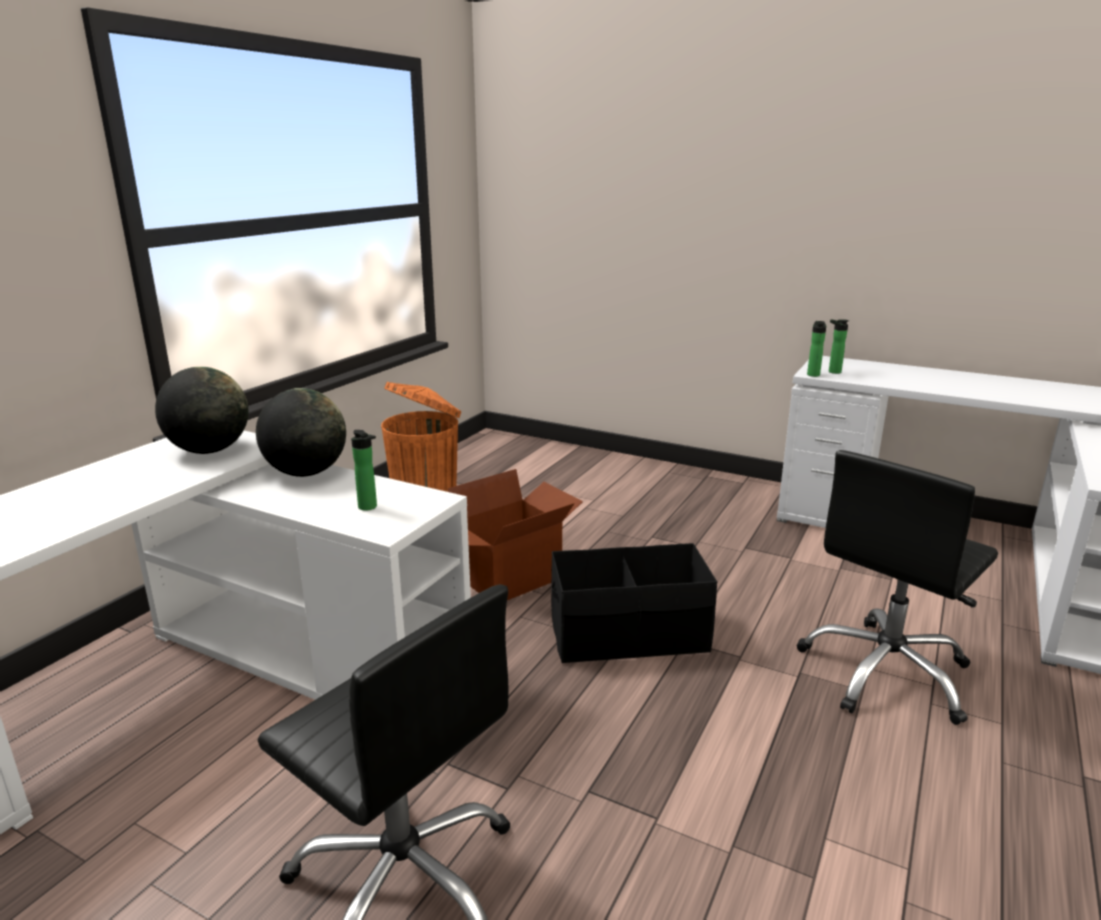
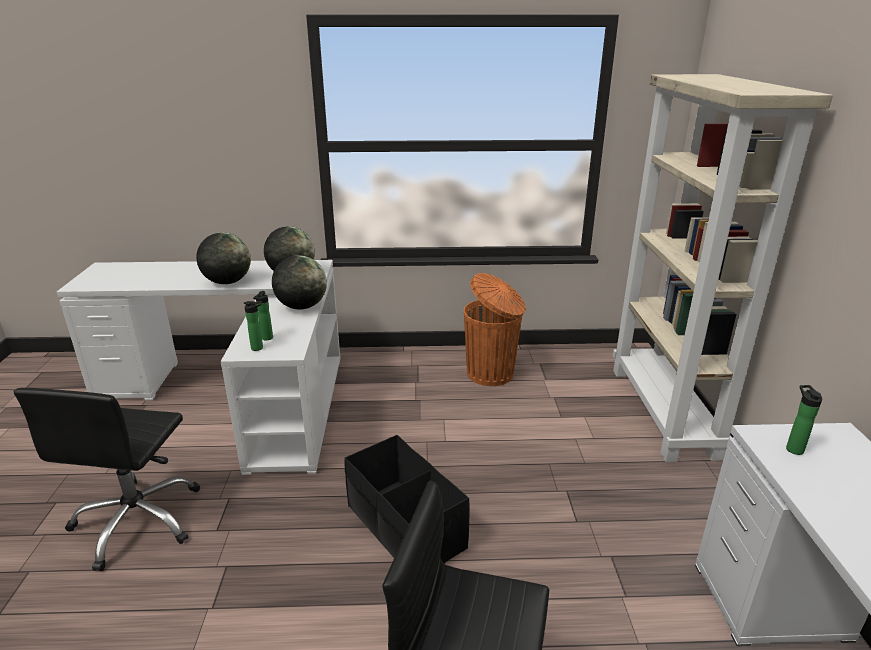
camera: 60 degrees right, 5 degrees up
(137, 493) = (227, 282): none -> globe
(510, 578) = (434, 444): cardboard box -> none
(592, 461) = (664, 411): none -> beige bookcase
(813, 374) = (758, 436): bottle -> bottle (259, 348)

